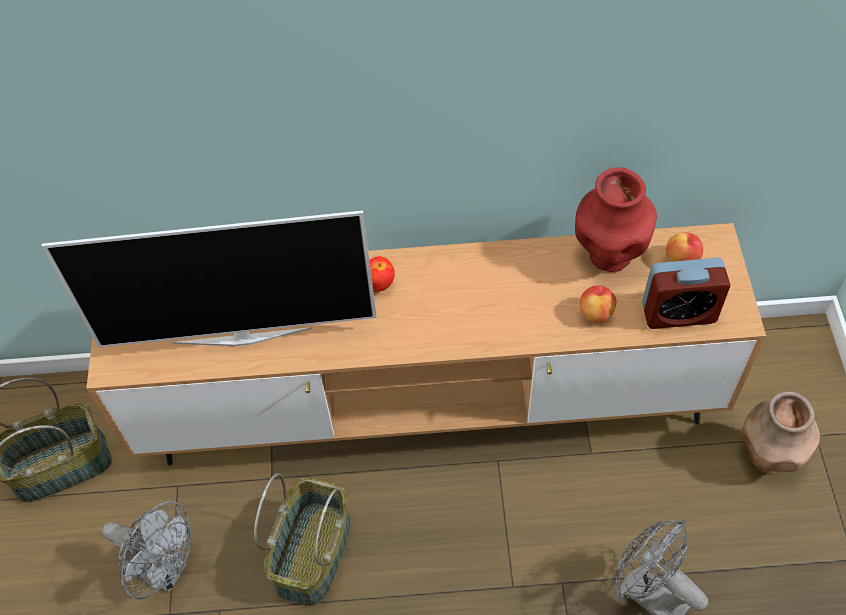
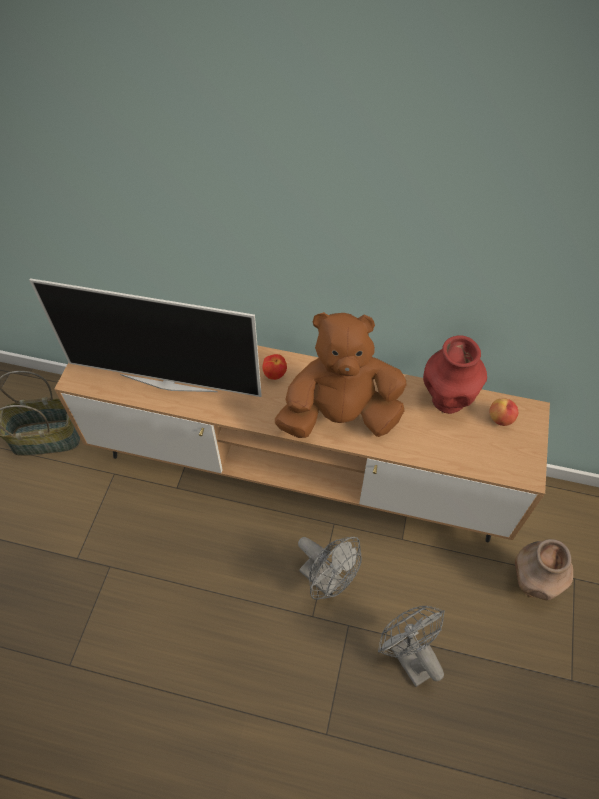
camera: 15 degrees right, 0 degrees up
(164, 570) = (85, 528): grey fan -> grey fan (327, 580)
(312, 552) = (184, 547): basket -> none
(483, 313) = (340, 415): none -> brown plush toy
(595, 313) = (421, 439): apple -> none
(678, 313) = (483, 457): alarm clock -> none

